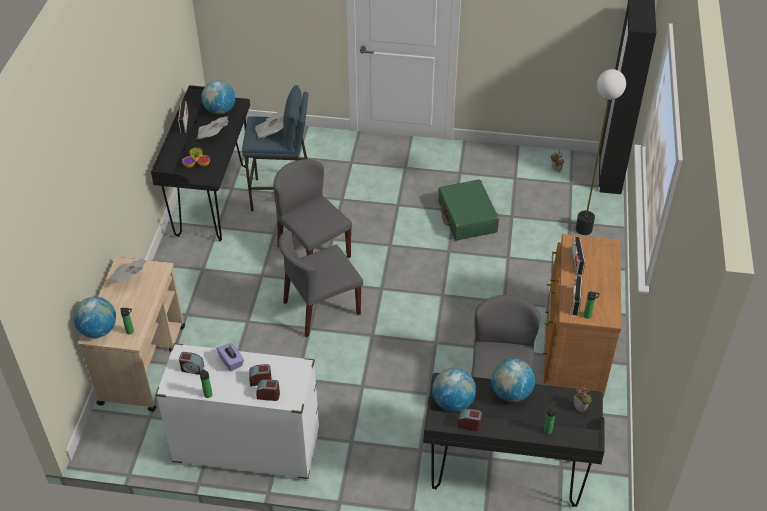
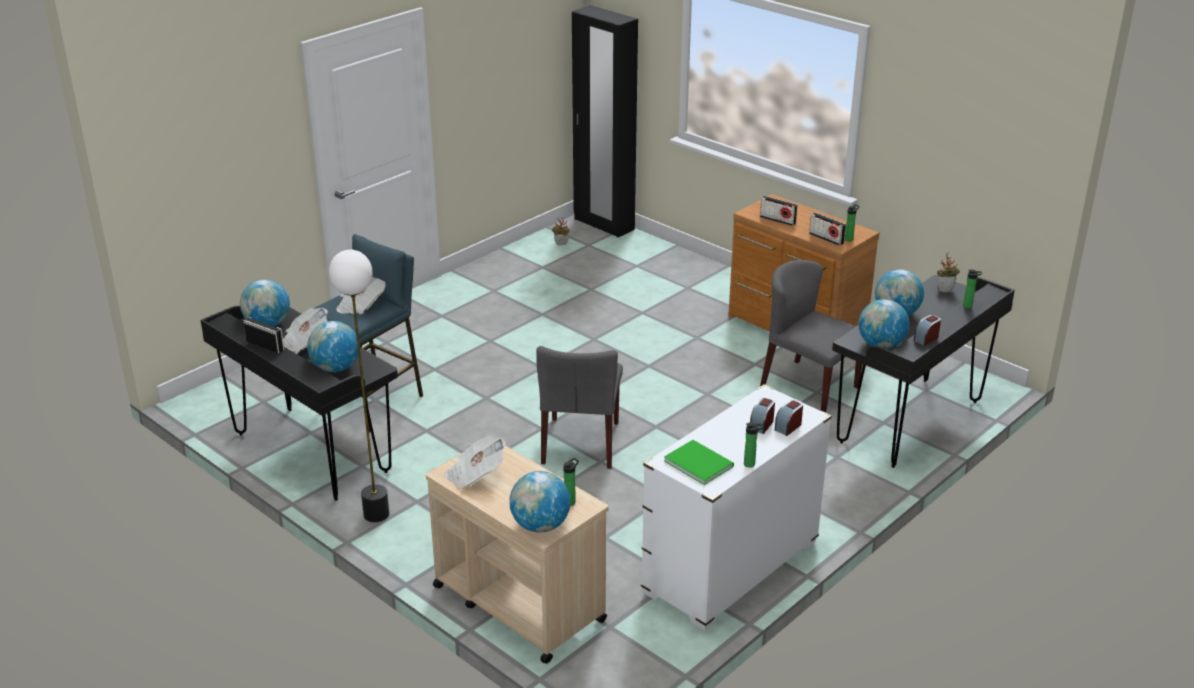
camera: 55 degrees left, 15 degrees down
(192, 368) = (698, 462): alarm clock -> green book
(196, 162) = (335, 368): bowl -> globe
(231, 362) = (714, 434): purple tissue box -> none
(313, 251) = (488, 416): grey chair -> none
(467, 217) = (561, 311): green suitcase -> none
(583, 229) = (654, 263): floor lamp -> floor lamp (376, 514)

